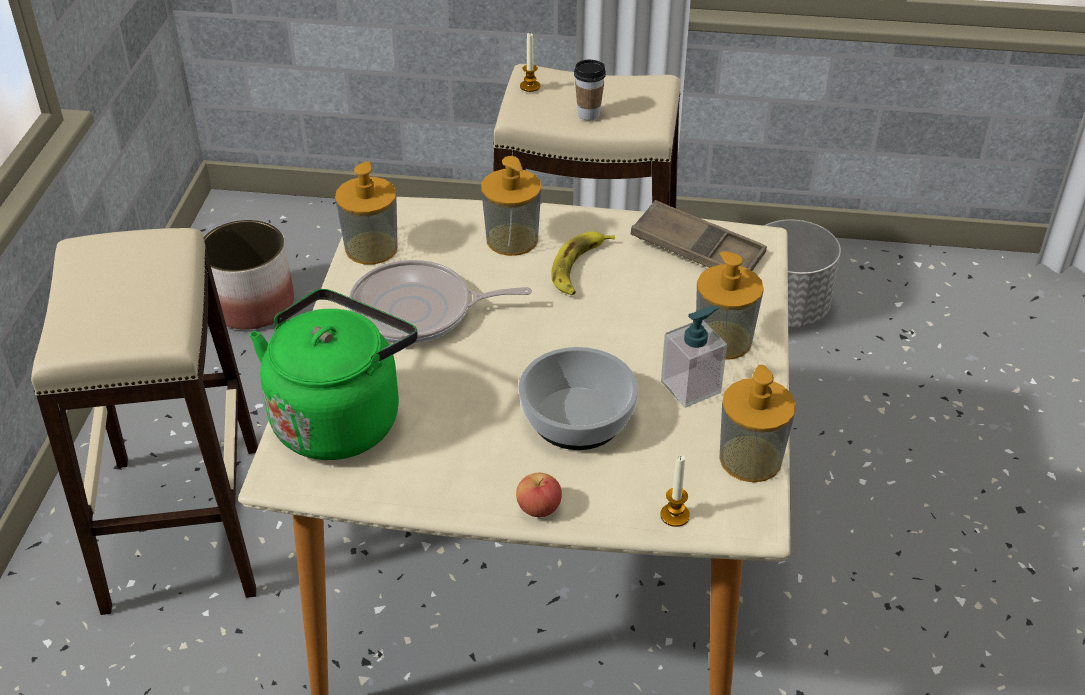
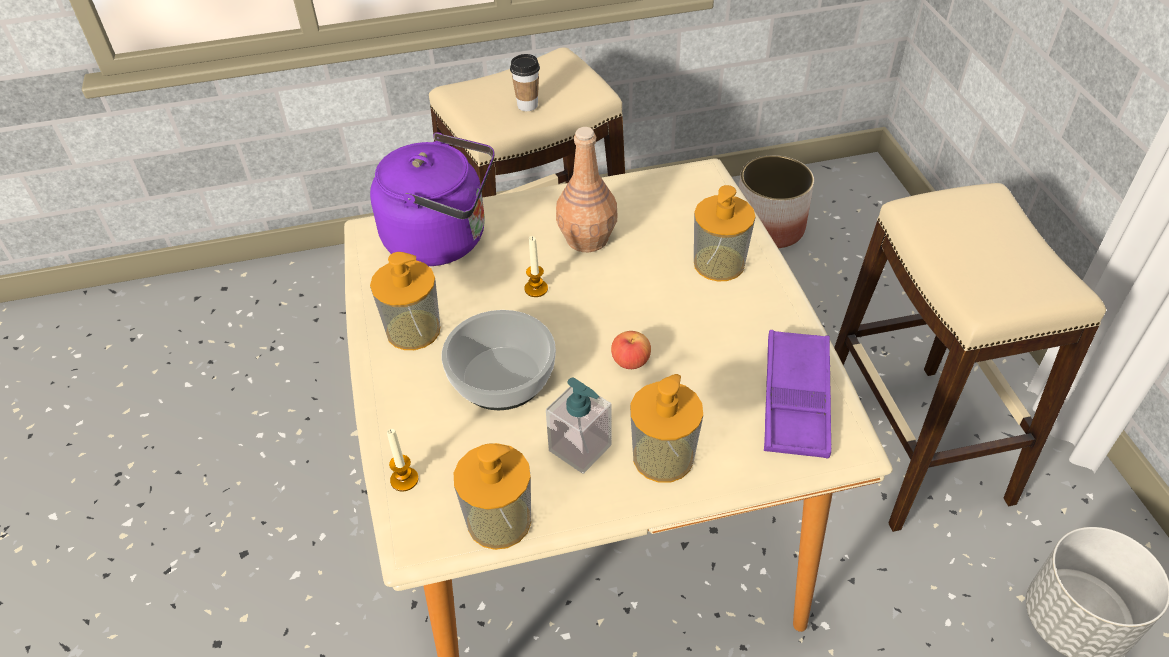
camera: 70 degrees right, 5 degrees up
(340, 417) = (443, 239): green kettle -> purple kettle
(371, 248) = (650, 187): soap dispenser -> soap dispenser (413, 330)
(418, 311) = (587, 239): frying pan -> brown bottle
(530, 86) = (963, 200): candle -> candle (536, 289)
(538, 508) = (384, 384): apple -> apple (630, 361)
(579, 268) = (708, 320): banana -> none
(588, 114) = (960, 255): cup -> cup (527, 105)
(697, 249) = (796, 399): brown tray -> purple tray

